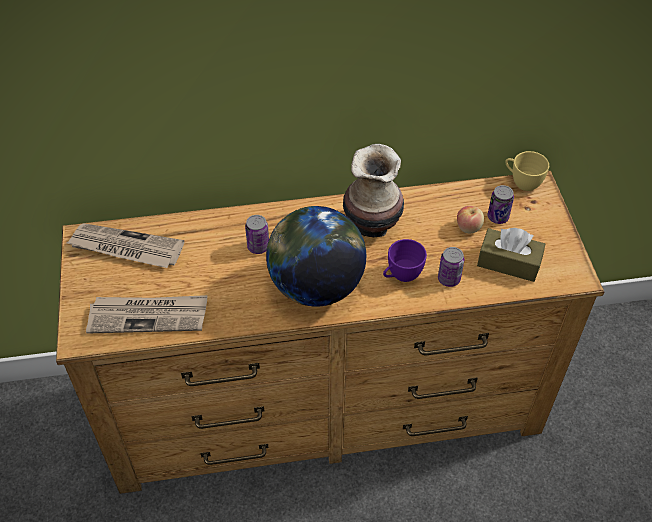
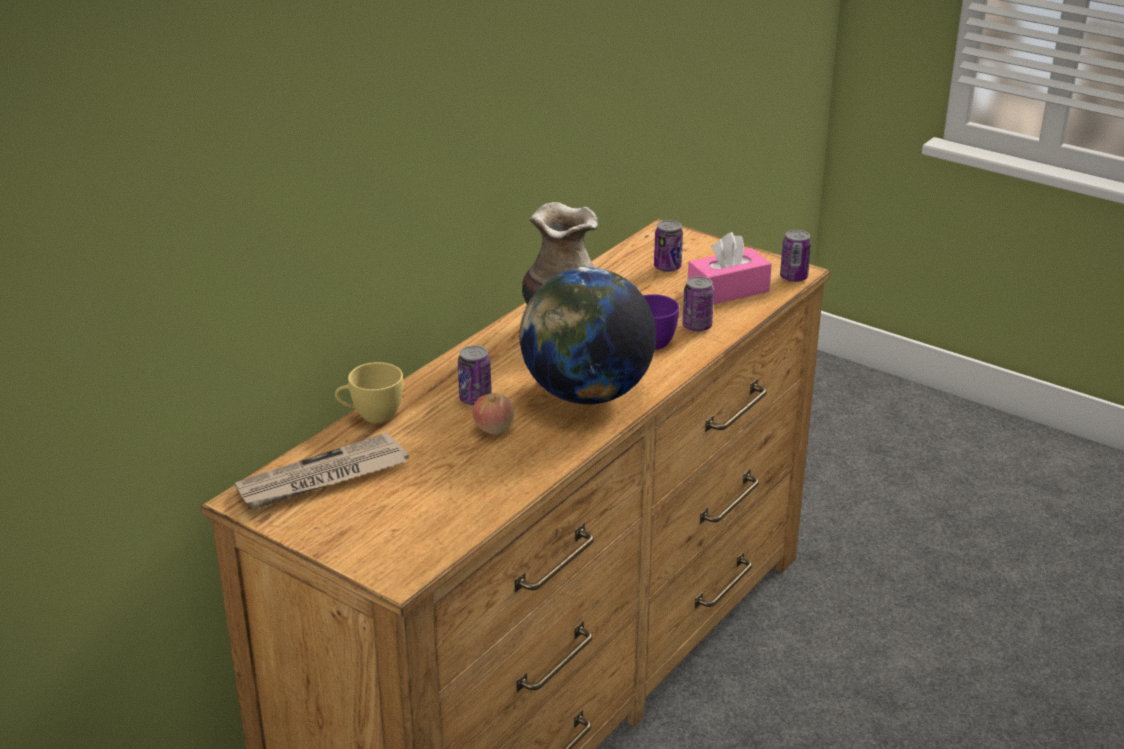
camera: 45 degrees left, 20 degrees down
(148, 316) = (448, 510): newspaper -> none
(468, 227) = (654, 286): apple -> apple (493, 429)
(508, 263) = (728, 291): brown tissue box -> pink tissue box
(522, 182) = (648, 236): yellow cup -> yellow cup (371, 416)
(568, 281) = (793, 277): none -> can

